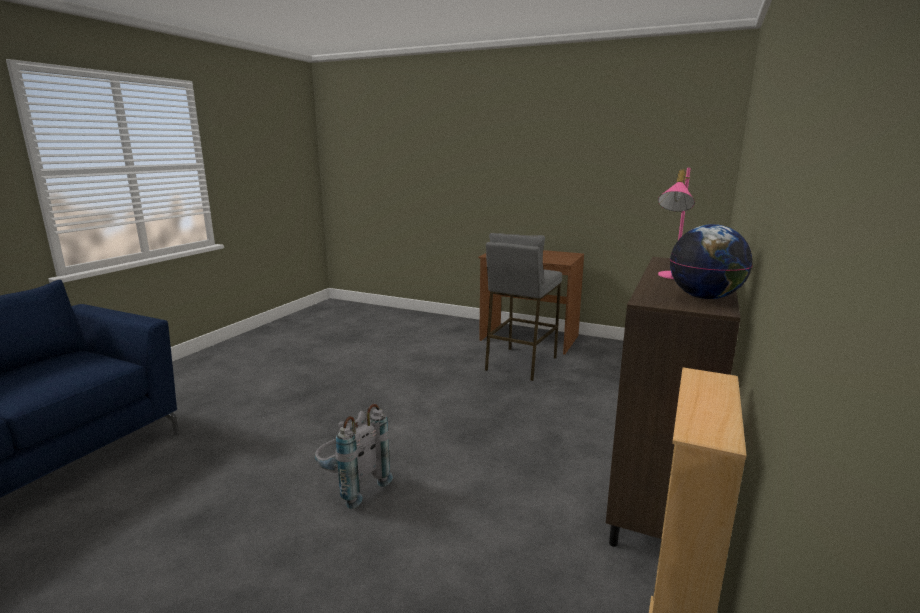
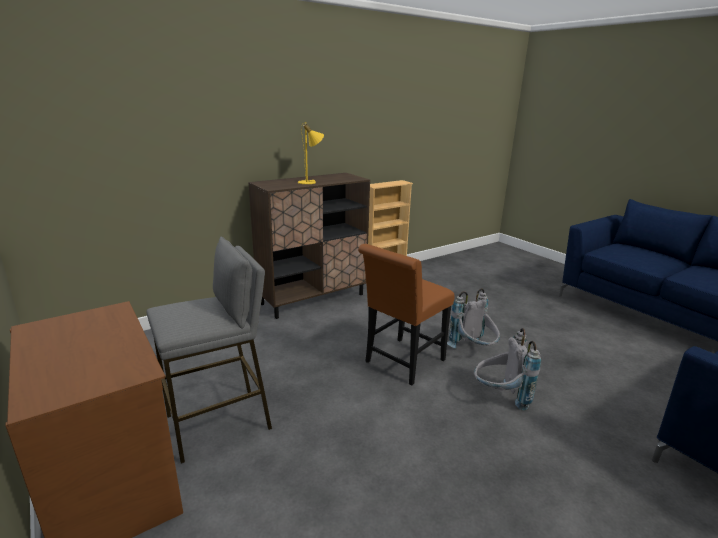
camera: 150 degrees left, 5 degrees up
(313, 439) = (500, 398): none -> grey backpack
(433, 440) = (401, 363): none -> brown chair
(671, 276) = (310, 182): pink table lamp -> yellow table lamp
(705, 297) = (333, 176): globe -> none

